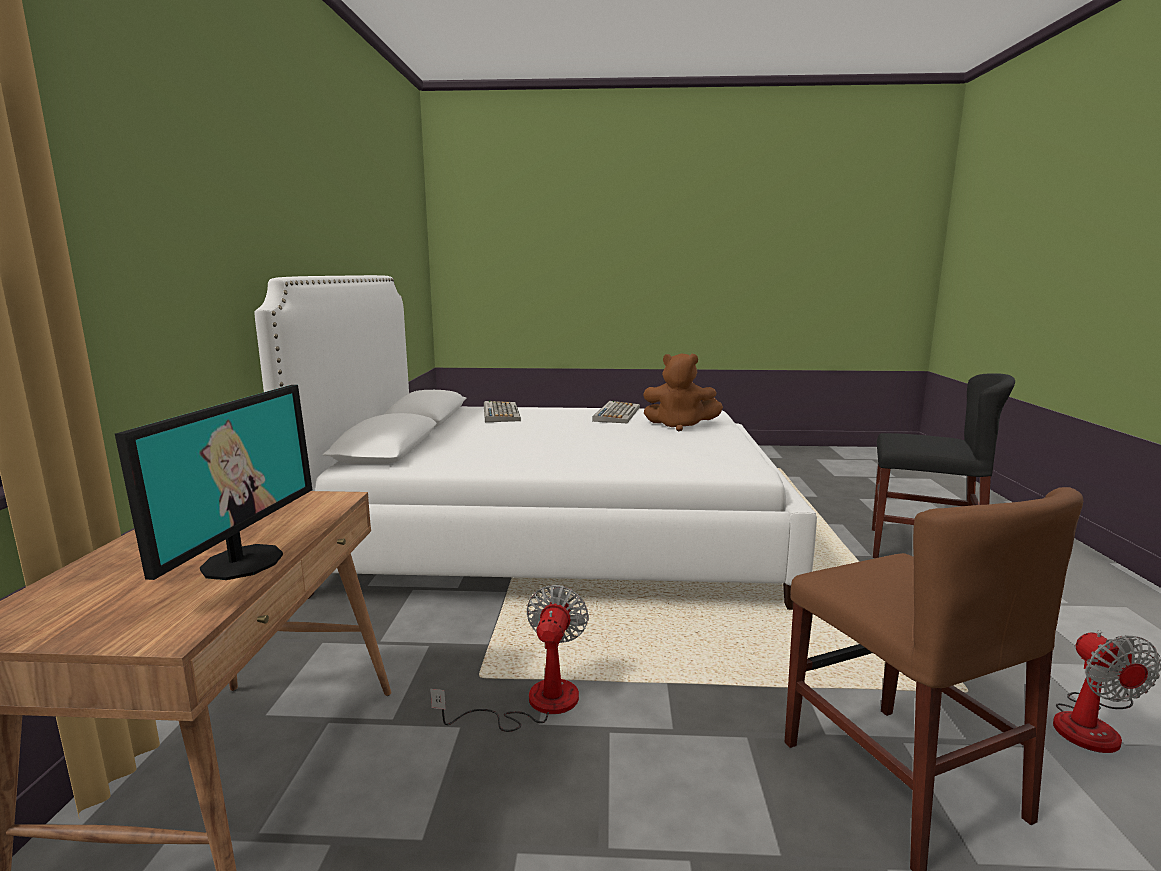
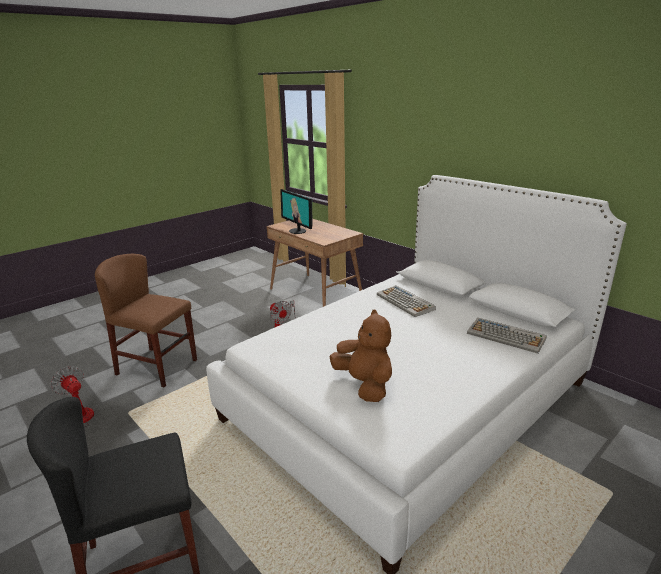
camera: 135 degrees right, 10 degrees up
(616, 414) = (445, 381): keyboard -> keyboard (406, 302)
(679, 426) = (364, 385): brown plush toy -> brown plush toy turned 90 degrees clockwise

